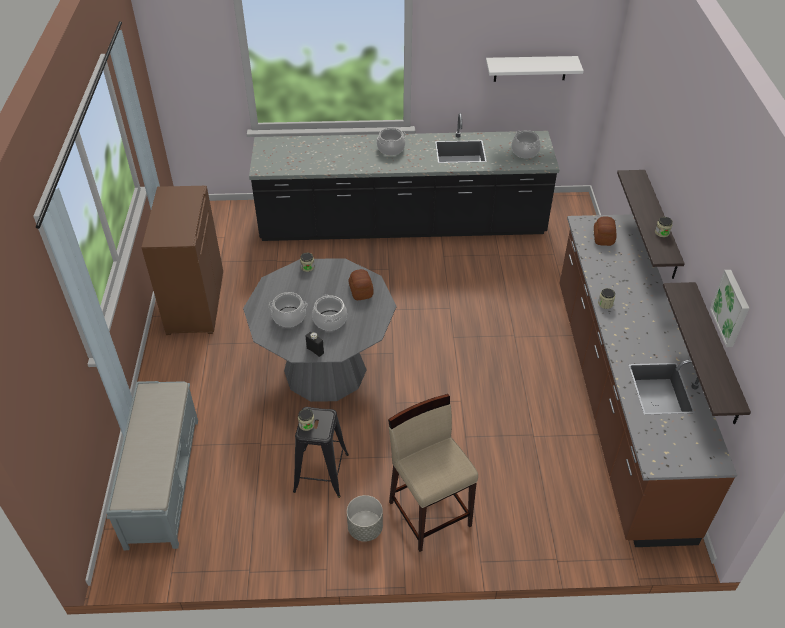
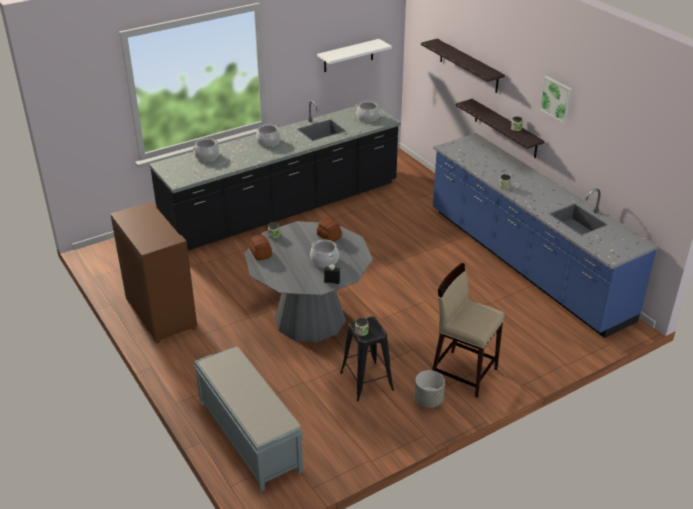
camera: 30 degrees left, 10 degrees down
(289, 317) = (291, 269): cooking pot -> cooking pot (207, 156)
(603, 238) = (468, 151): bread -> bread (260, 254)
(616, 402) = (525, 264): brown counter -> blue counter
(716, 354) = (603, 183): shelf -> shelf (468, 66)
(732, 308) = (607, 144): picture -> picture (557, 99)

